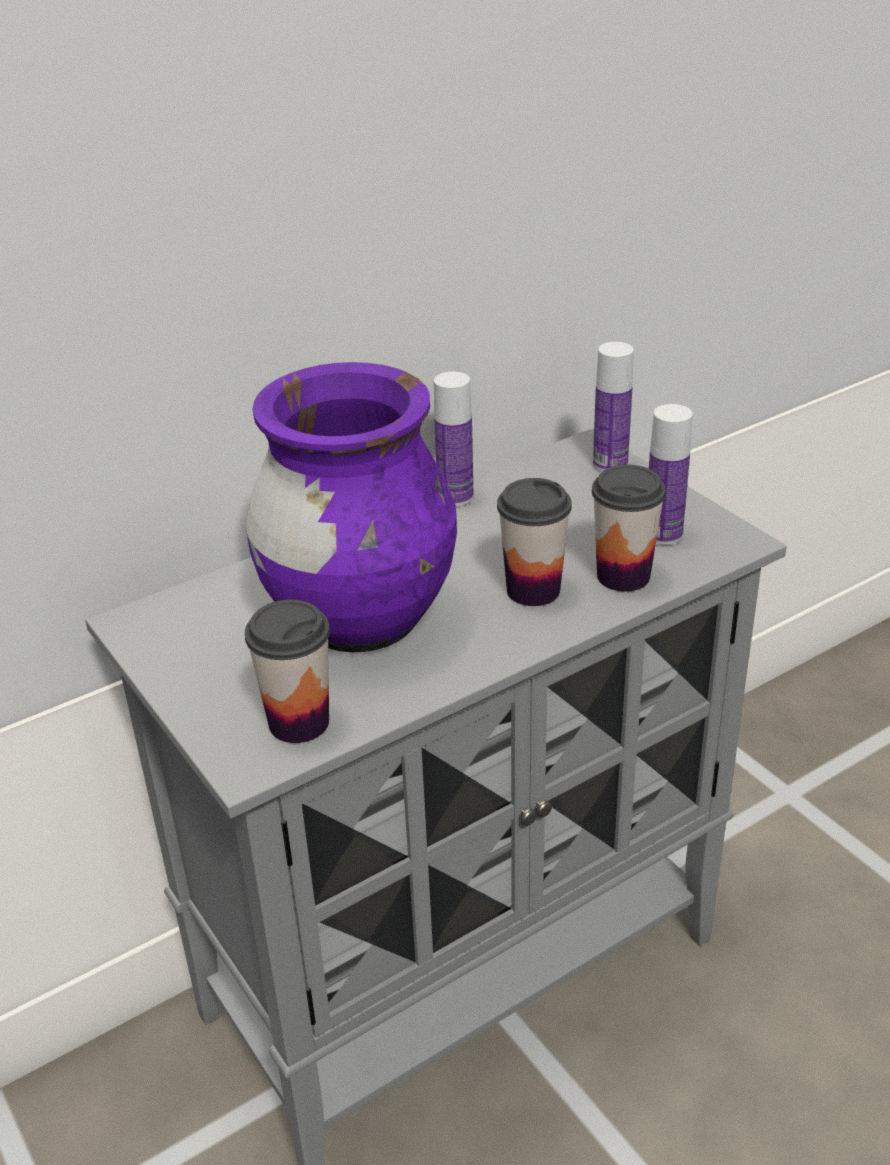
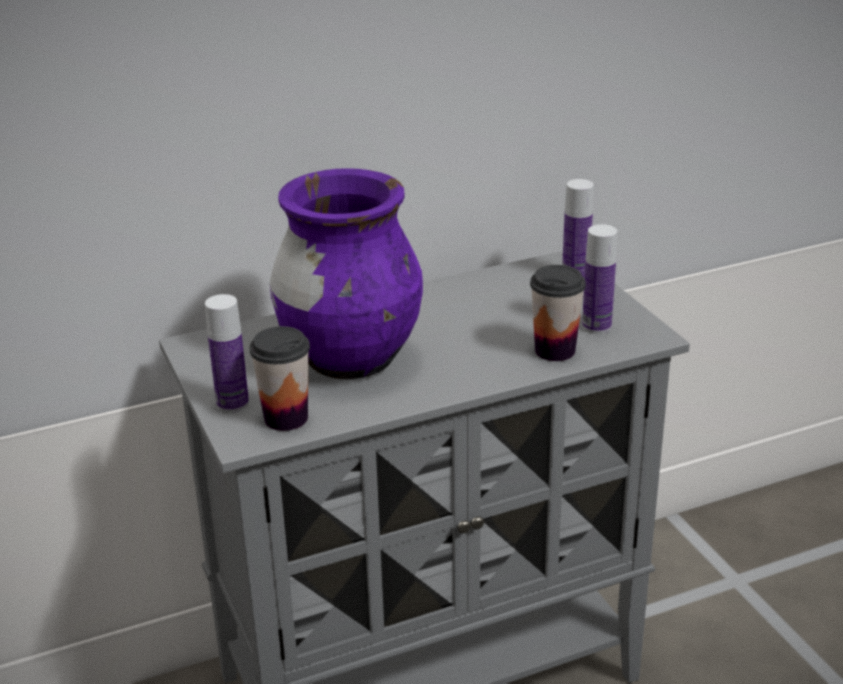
camera: 10 degrees right, 5 degrees down
(455, 497) = (449, 286): bottle -> bottle (232, 403)
(533, 590) = (483, 353): cup -> none

